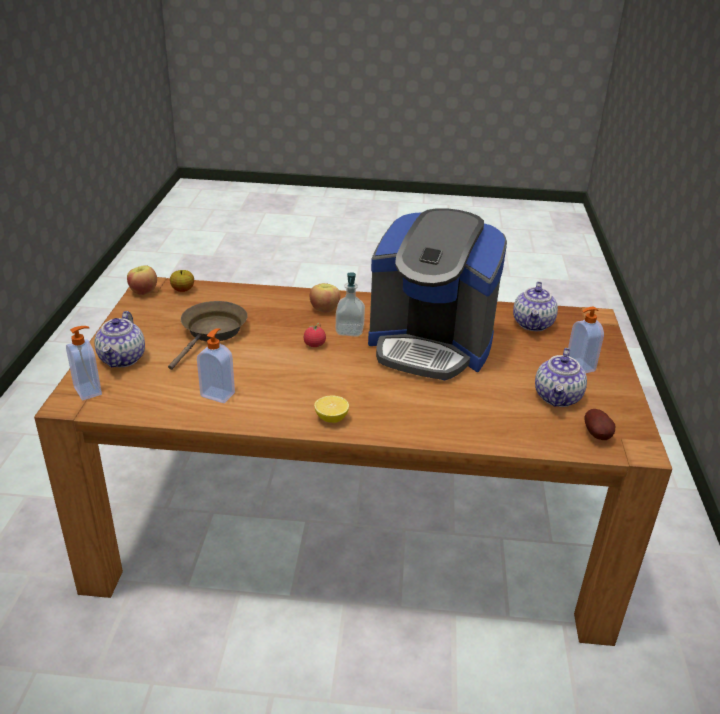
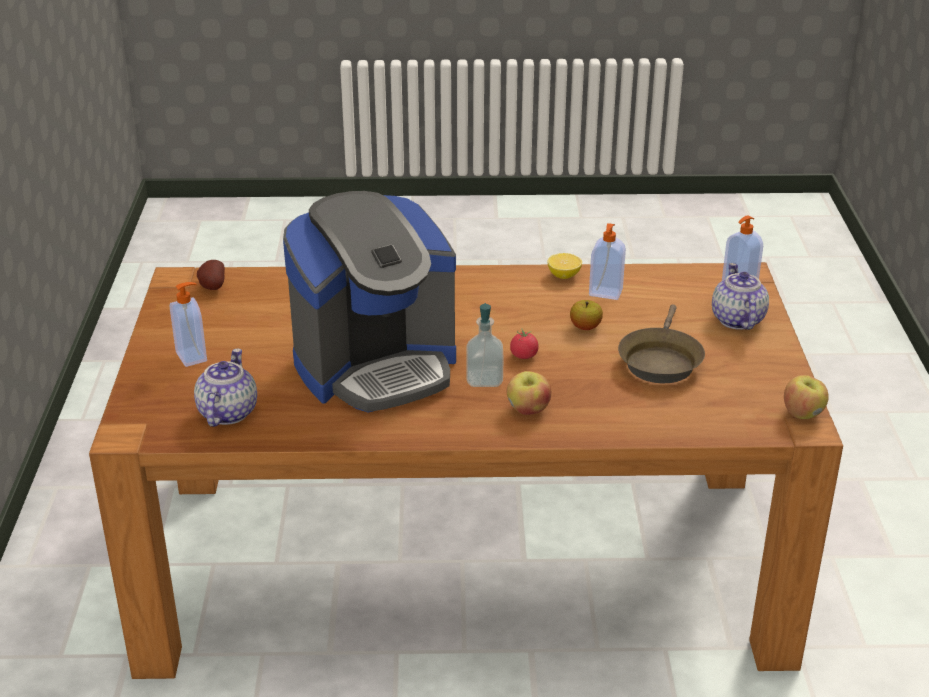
camera: 175 degrees right, 0 degrees up
(183, 290) = (750, 424): apple -> apple (585, 327)
(331, 418) = (480, 281): lemon -> lemon (564, 275)
(430, 346) = (376, 367): coffee machine -> coffee machine turned 135 degrees clockwise
(558, 398) = (236, 319): teapot -> none

